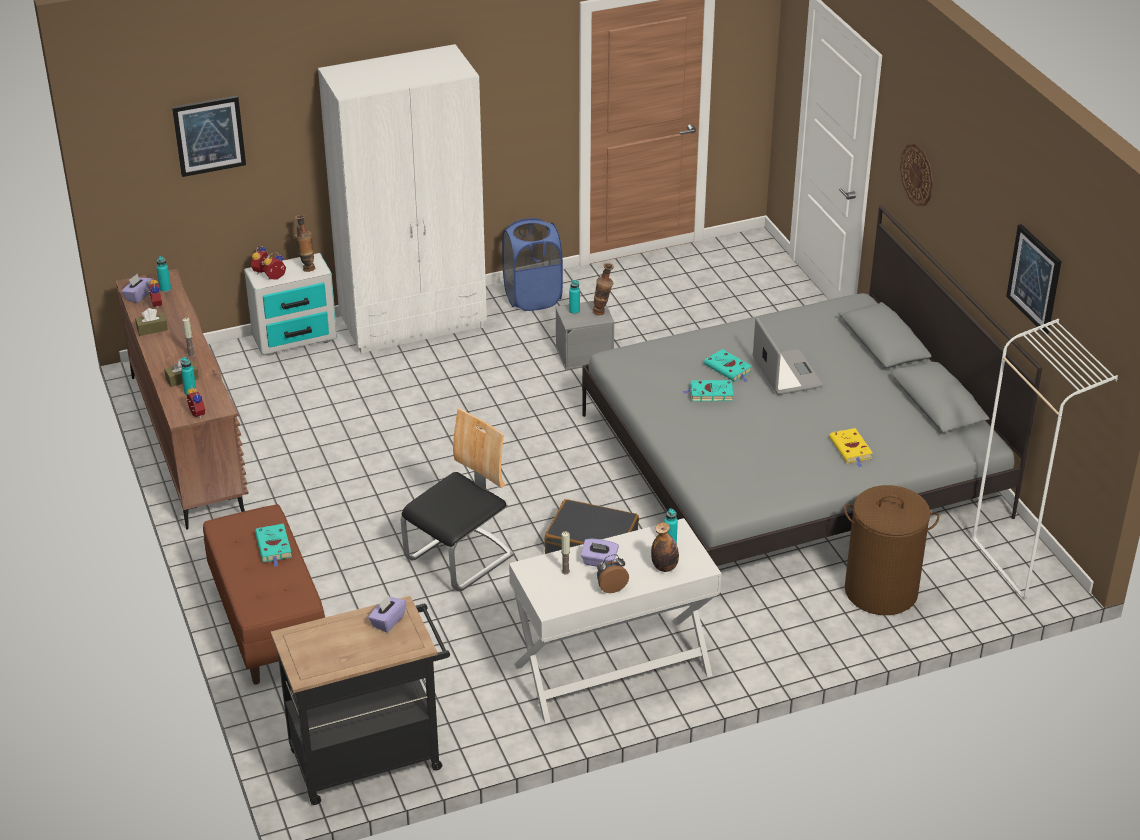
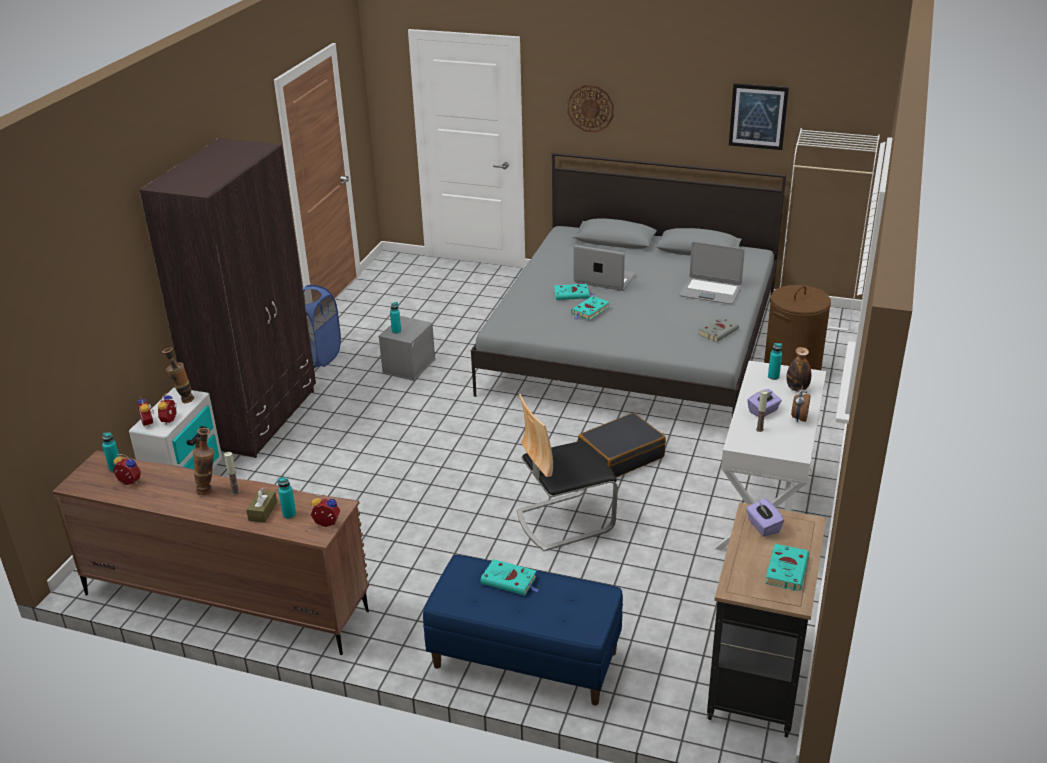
camera: 50 degrees left, 5 degrees down
(138, 296) = (99, 487): purple tissue box -> none
(152, 329) = (162, 499): brown tissue box -> none
(209, 135) = (72, 296): picture -> none
(267, 622) = (524, 660): brown bench -> blue bench
(341, 655) = (786, 569): none -> turquoise book
(414, 324) = (259, 418): white wardrobe -> brown wardrobe
(460, 558) = (564, 520): chair -> chair turned 105 degrees counterclockwise
(602, 313) = (416, 322): vase -> vase (209, 490)
(775, 488) = (719, 331): none -> grey book
(851, 449) = (710, 292): yellow book -> laptop

